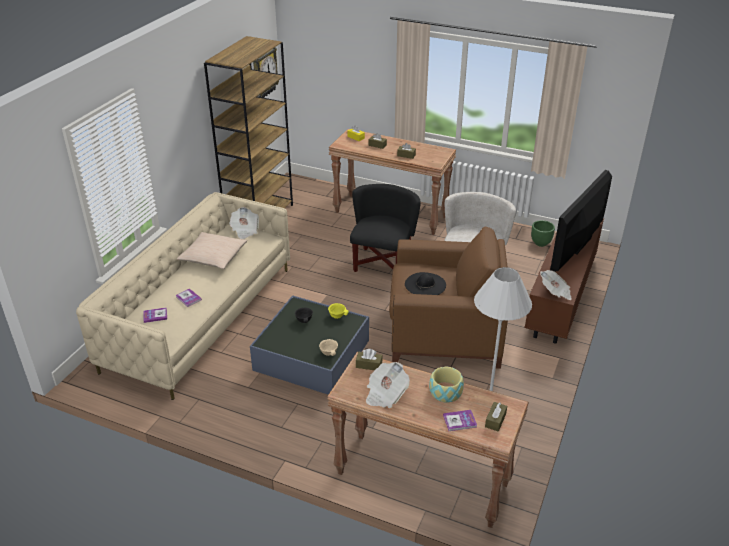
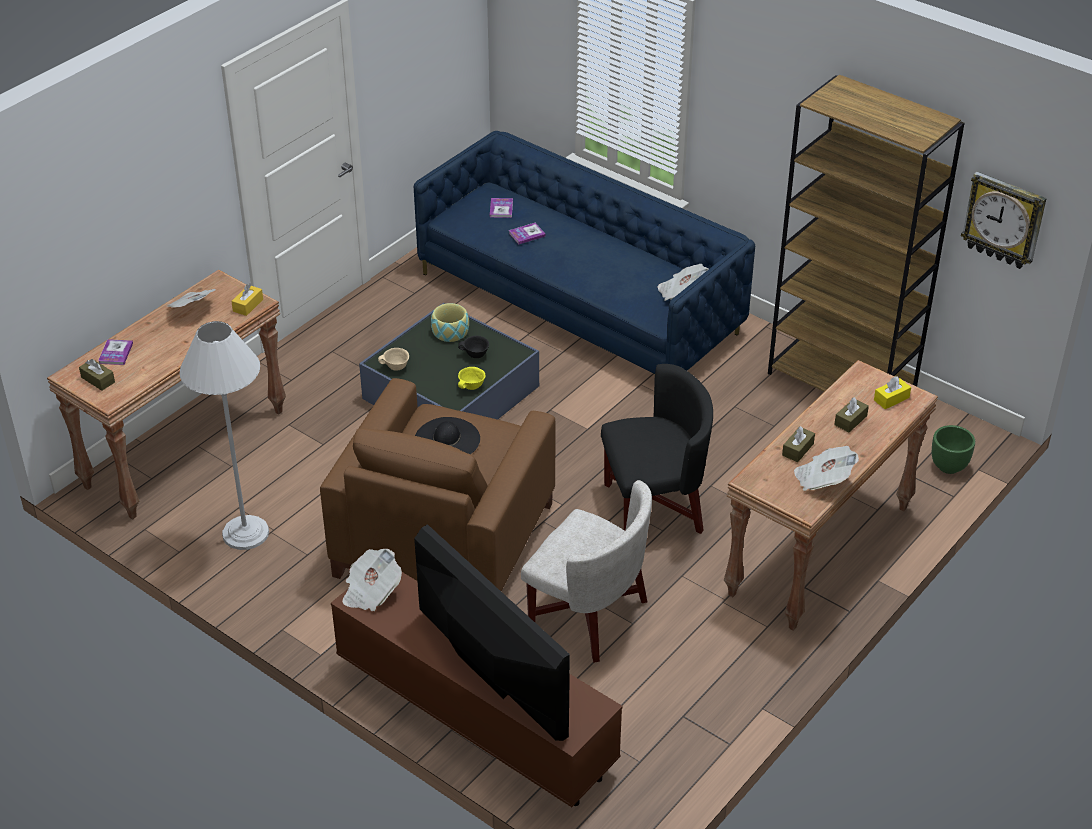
camera: 105 degrees right, 5 degrees up
(201, 317) = (579, 303): beige sofa -> blue sofa
(213, 257) = (618, 259): beige pillow -> none
(369, 365) = (248, 305): brown tissue box -> yellow tissue box
(382, 263) = (654, 506): black armchair -> black armchair turned 45 degrees counterclockwise
(423, 148) = (823, 480): none -> newspaper
(446, 391) = (166, 354): bowl -> bowl (450, 332)
(540, 243) = (654, 751): green planter -> green planter (948, 466)

